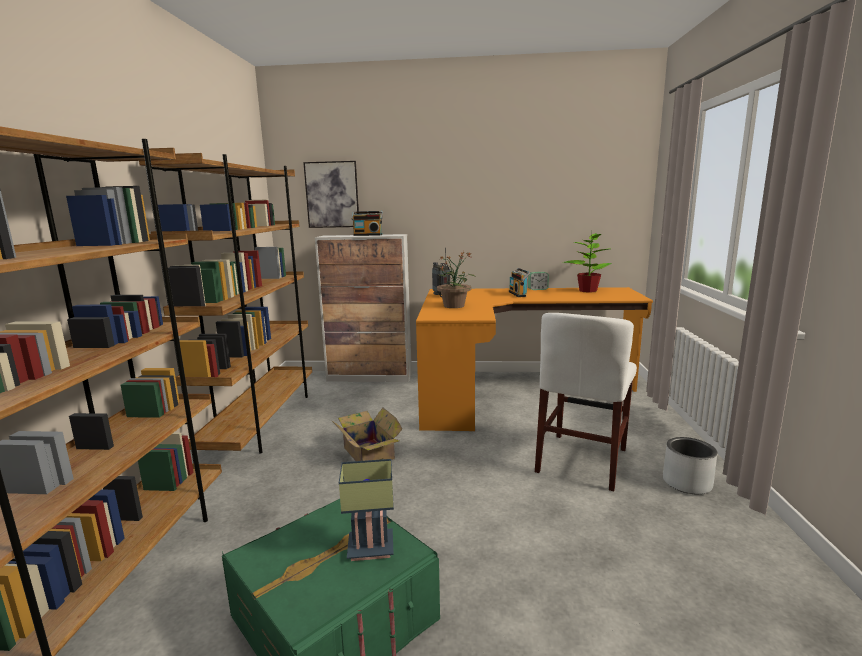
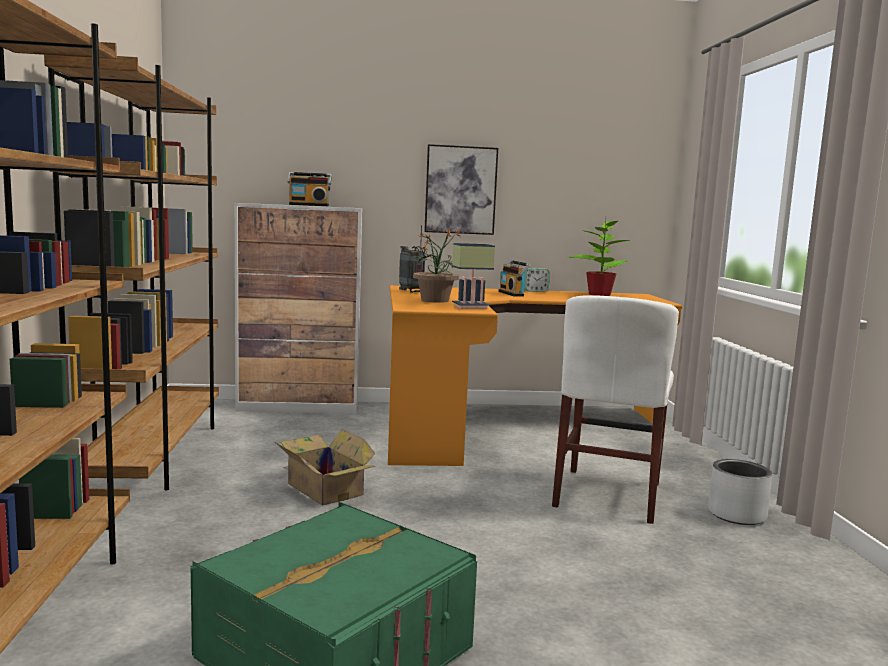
camera: 10 degrees left, 5 degrees down
(332, 195) = (259, 147): picture -> picture (460, 190)
(372, 546) = (392, 551): table lamp -> table lamp (471, 307)

